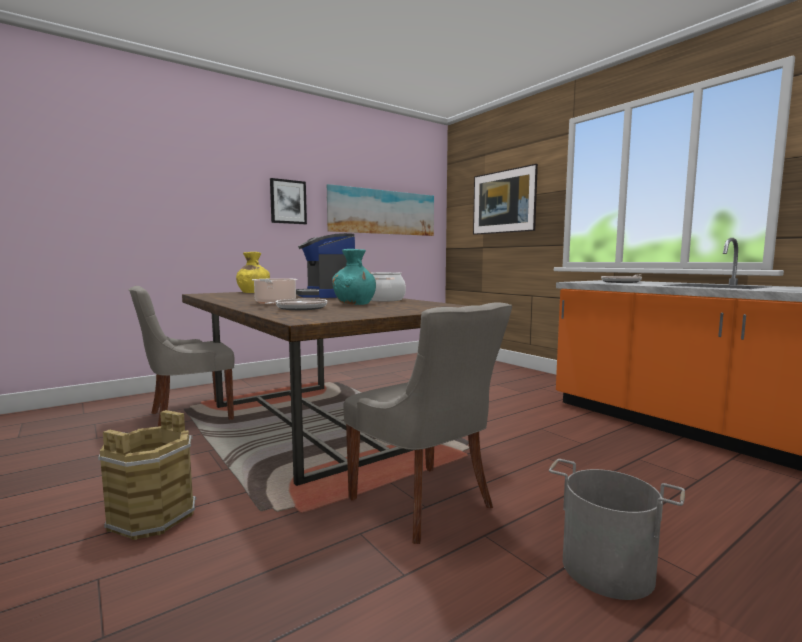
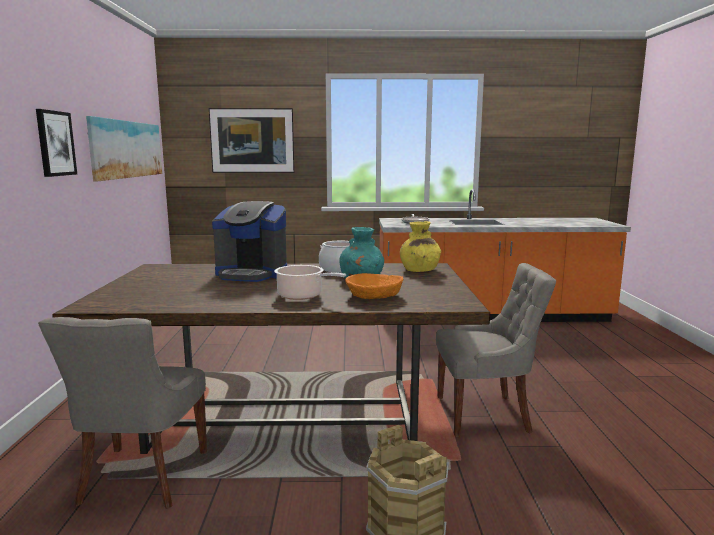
camera: 55 degrees left, 5 degrees up
(253, 293) = (137, 288): yellow vase -> yellow vase (419, 270)
(299, 308) = (374, 296): frying pan -> orange bowl
(607, 569) = (584, 396): grey bucket -> none

